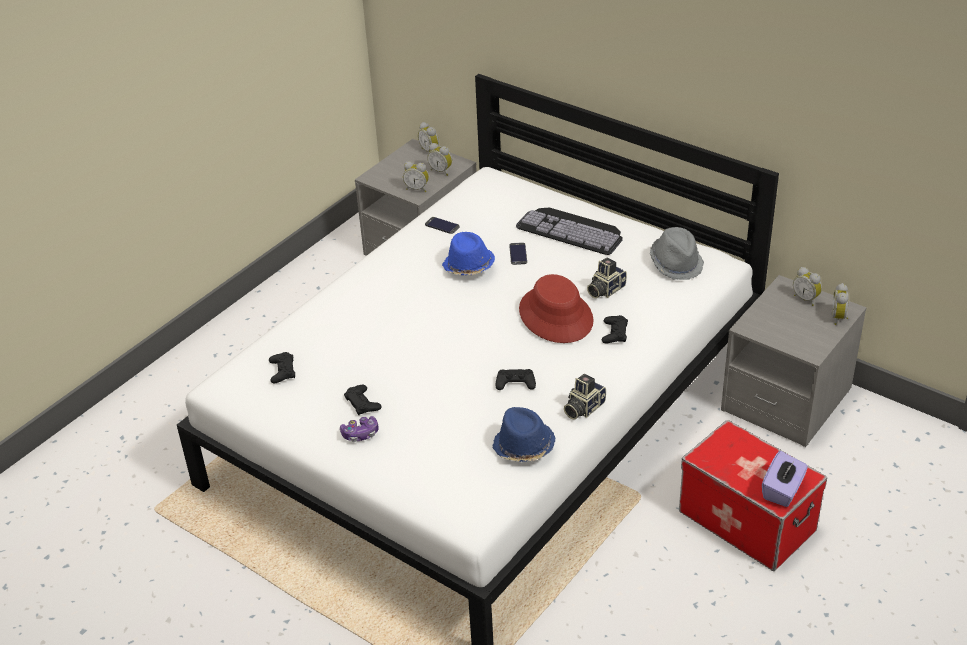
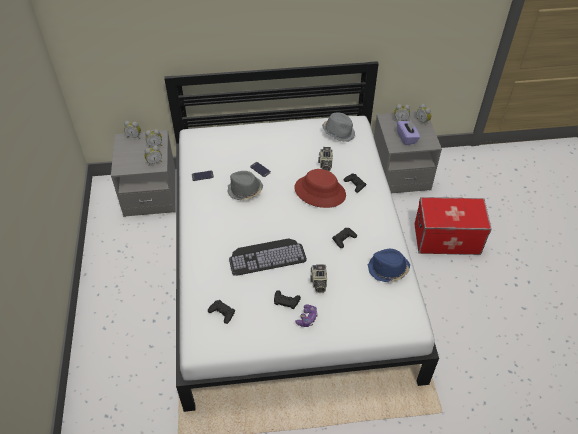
camera: 45 degrees left, 10 degrees up
(468, 266) = (244, 190): blue hat -> grey hat
(572, 230) = (270, 141): keyboard -> keyboard (267, 255)
(583, 408) = (387, 231): camera -> camera (318, 282)
(782, 490) = (477, 216): purple tissue box -> purple tissue box (407, 138)

